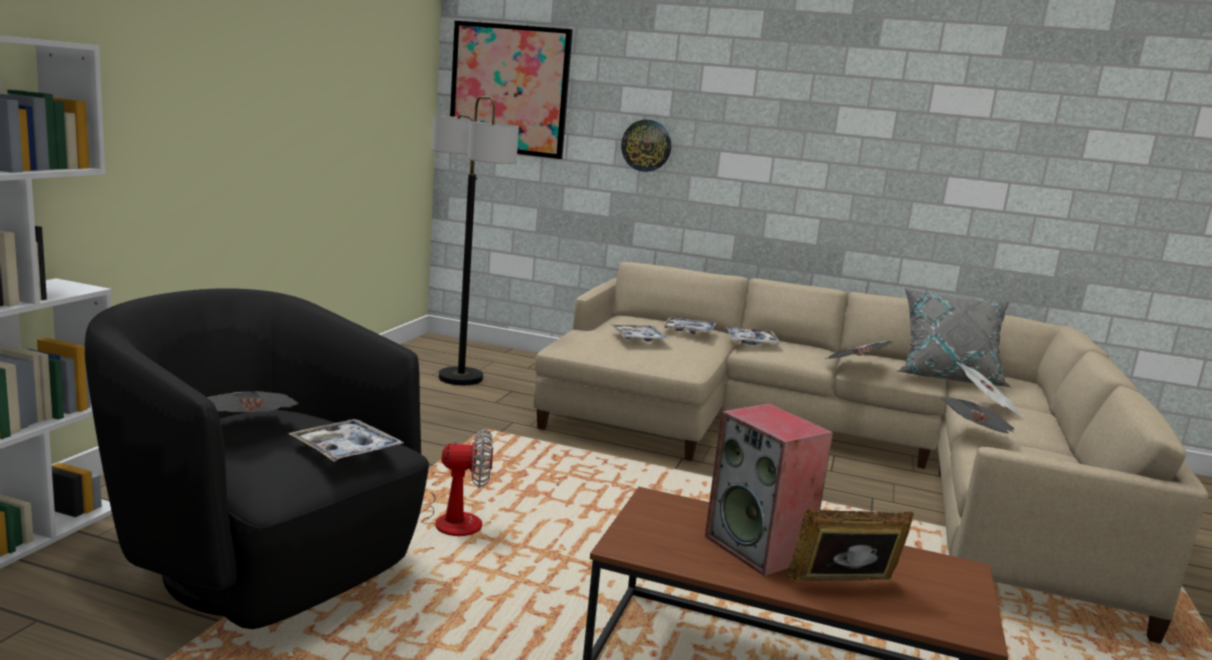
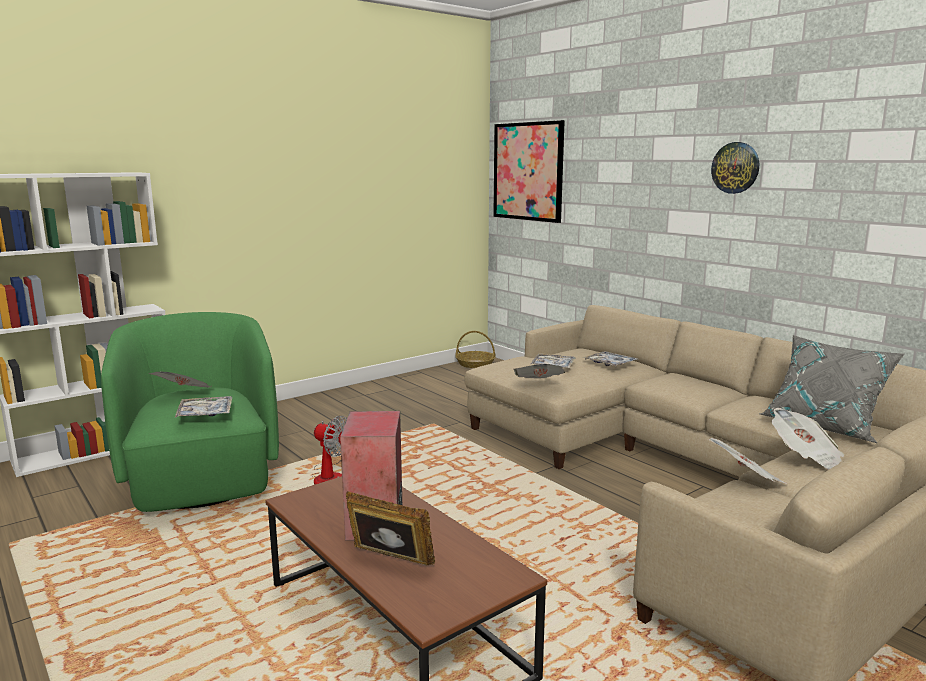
camera: 35 degrees right, 0 degrees up
(264, 563) = (203, 480): black armchair -> green armchair
(430, 346) = (475, 364): none -> basket
(460, 378) = (466, 388): floor lamp -> none
(646, 145) = (615, 208): wall clock -> wall clock (735, 168)
(751, 342) = (658, 376): tray -> none
(855, 366) = (730, 406): newspaper -> newspaper (538, 385)

